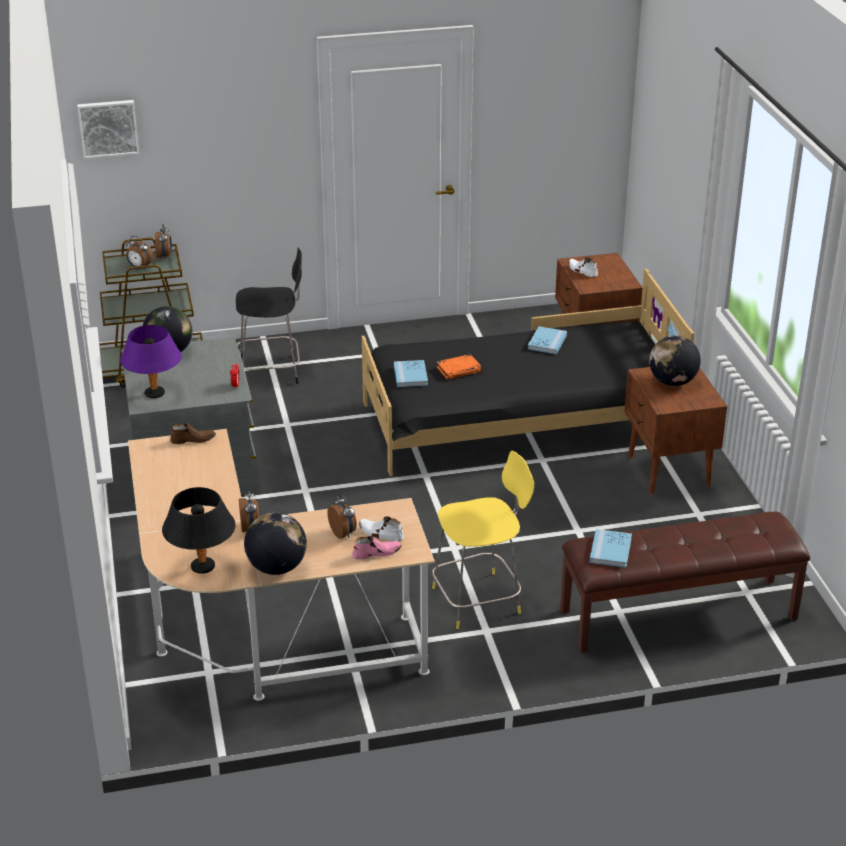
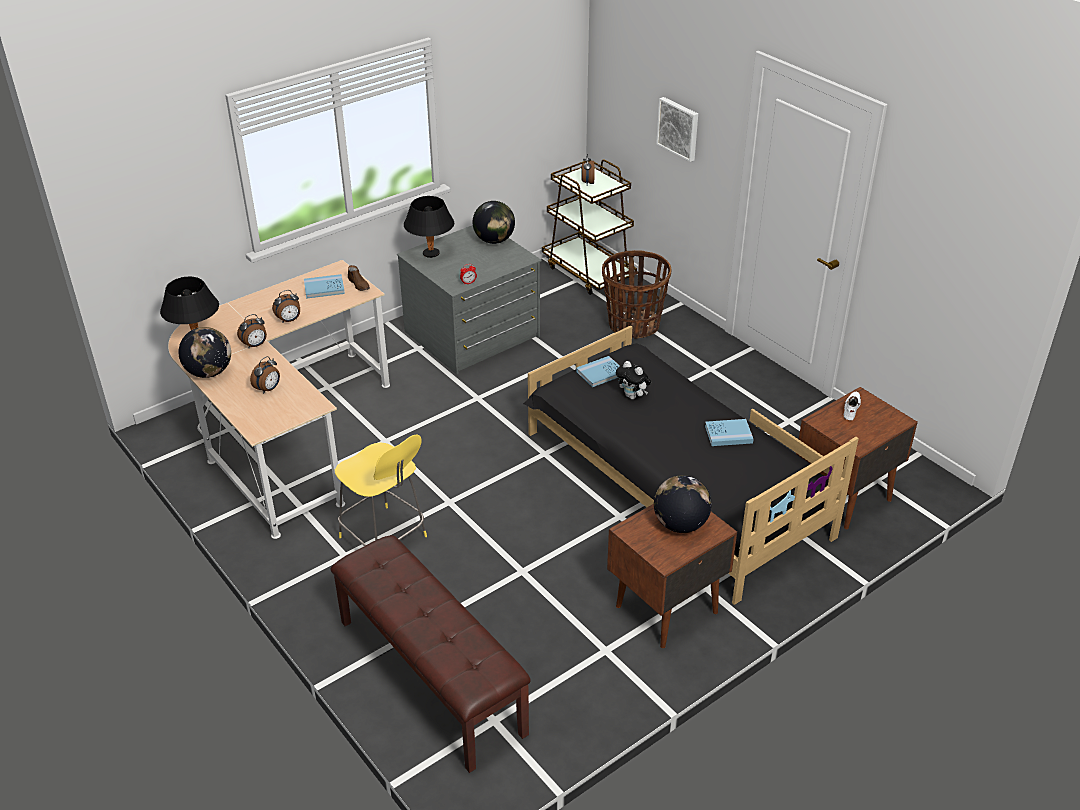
camera: 65 degrees right, 5 degrees up
(108, 128) = (612, 59): picture -> picture (679, 128)
(155, 393) = (431, 254): purple table lamp -> black table lamp
(164, 256) = (614, 186): alarm clock -> alarm clock (289, 320)
(271, 371) = (633, 325): black stool -> basket
(376, 553) = (249, 413): pink shoe -> none
(380, 534) = (276, 407): white shoe -> none
(459, 369) = (632, 396): orange book -> plush toy
(610, 550) = (384, 564): blue book -> blue book (324, 288)

